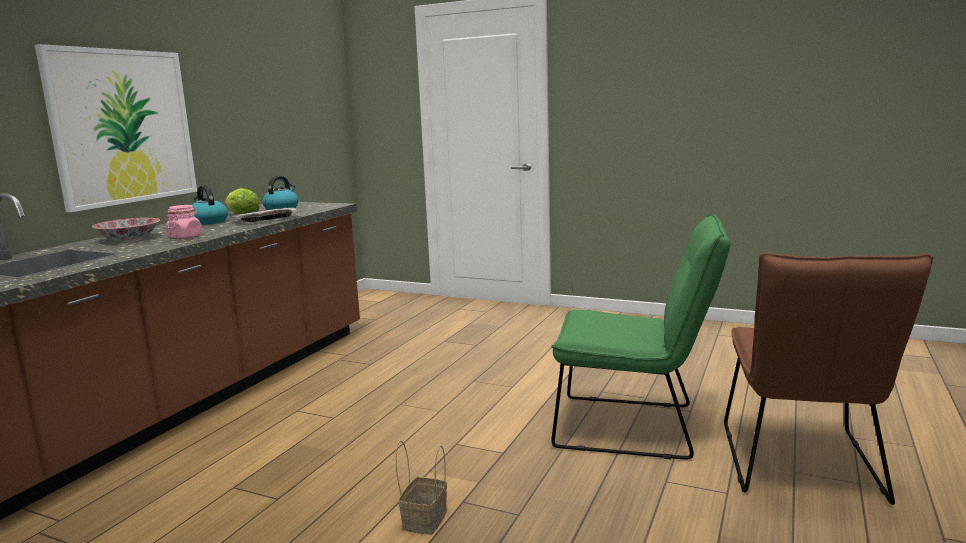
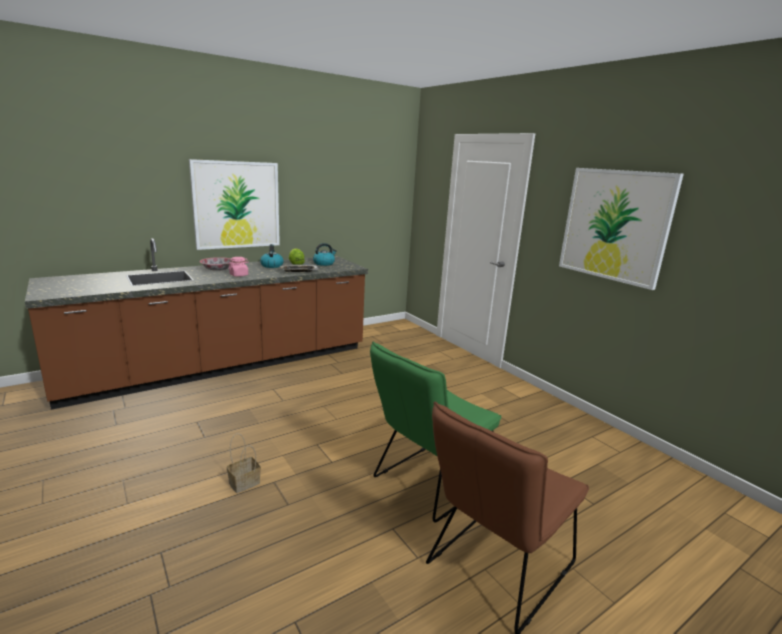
camera: 30 degrees right, 5 degrees up
(636, 428) = (428, 482): green chair -> green chair turned 90 degrees clockwise
(679, 85) = (615, 225): none -> picture

